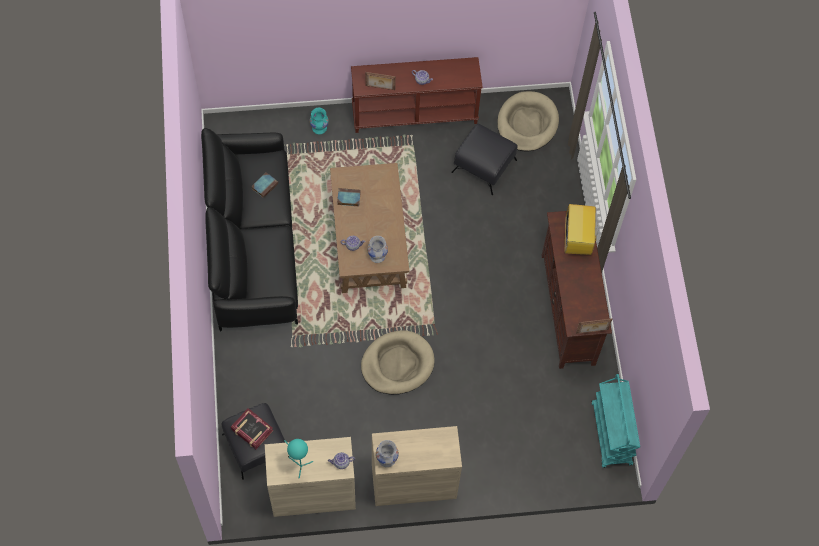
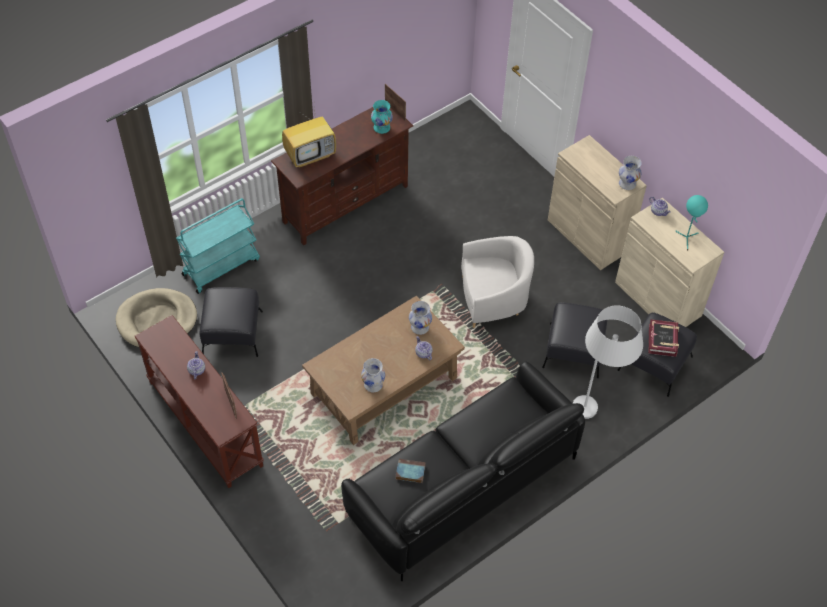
camera: 120 degrees left, 10 degrees down
(242, 367) = (594, 417): none -> white floor lamp
(309, 392) = (573, 350): none -> black ottoman
(319, 128) = (279, 503): turquoise vase -> turquoise vase (382, 127)
(348, 198) = (373, 385): book -> white vase
(397, 364) = (493, 299): beige dog bed -> white armchair
(611, 434) = (439, 131): turquoise cart -> turquoise cart (221, 266)

